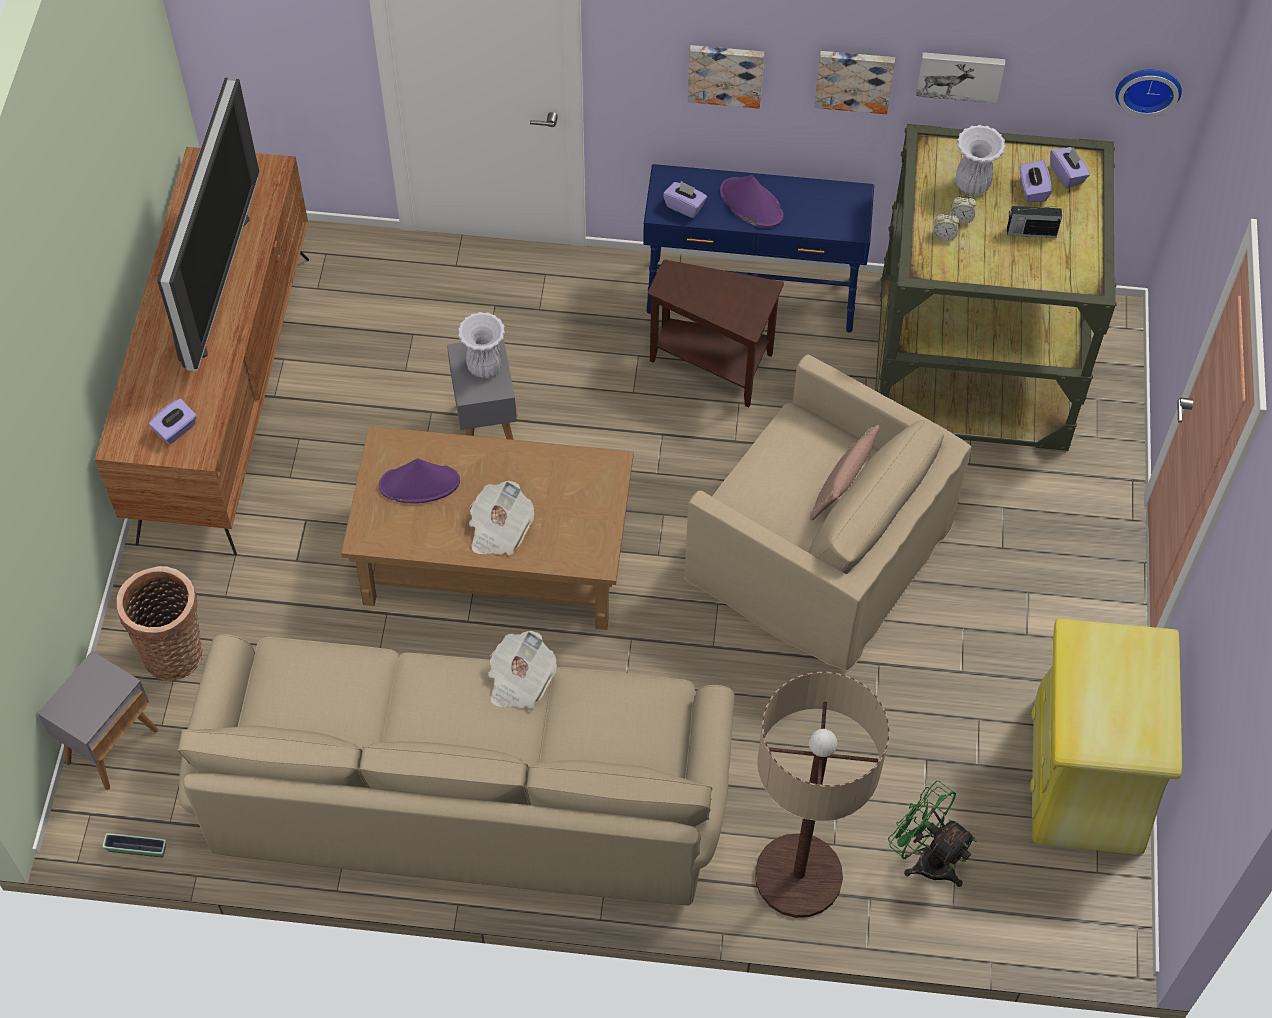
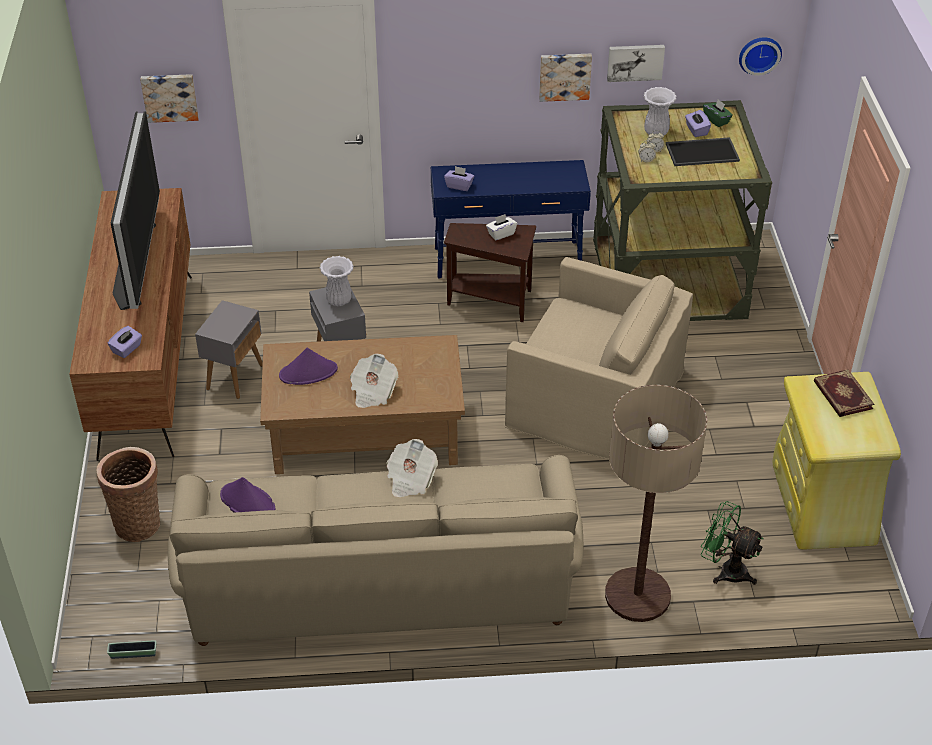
camera: 10 degrees left, 15 degrees down
(112, 745) = (102, 589): grey side table -> grey side table (235, 377)
(725, 73) = (477, 84): picture -> picture (170, 97)
(730, 290) = (501, 234): none -> white tissue box
(750, 204) = (504, 179): purple hat -> purple hat (247, 502)
(841, 489) = (607, 339): beige pillow -> none
(1030, 232) = (702, 152): radio -> tray
(1067, 174) = (716, 120): purple tissue box -> green tissue box
(1126, 666) = (842, 395): none -> book

